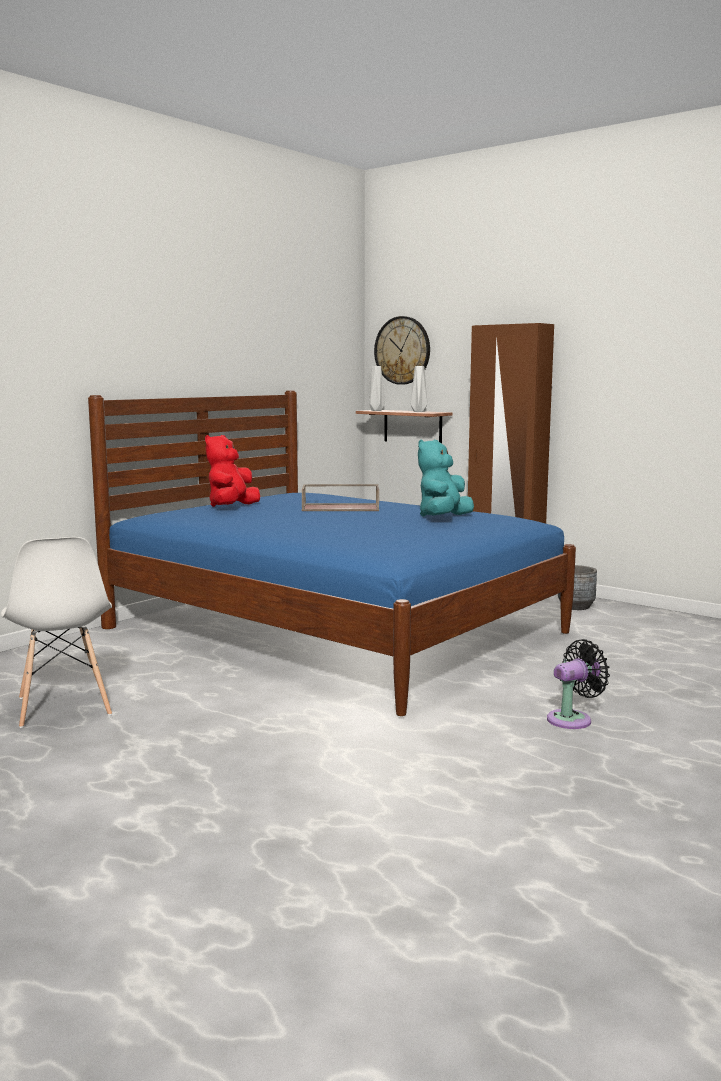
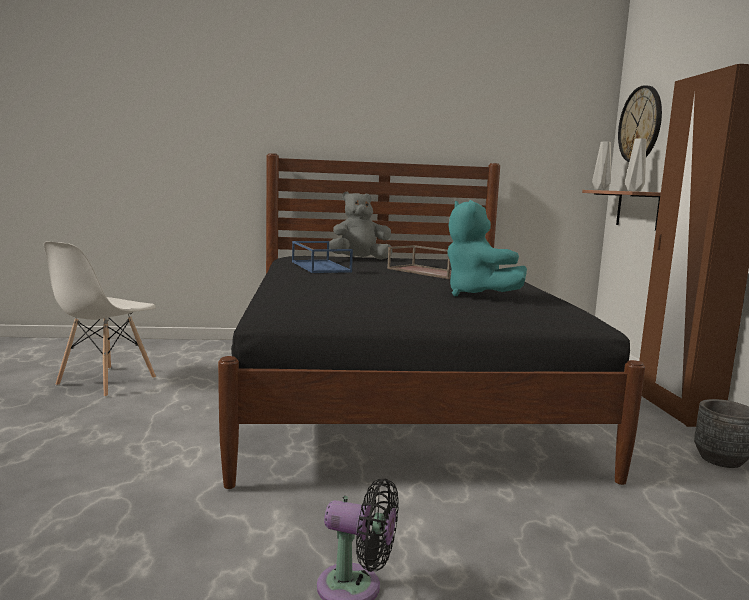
camera: 45 degrees right, 0 degrees up
(232, 507) = (359, 259): red plush toy -> grey plush toy
(251, 519) = (319, 266): none -> blue tray
(333, 631) = (396, 393): blue bed -> black bed
(443, 518) = (476, 294): turquoise plush toy -> turquoise plush toy turned 105 degrees counterclockwise

